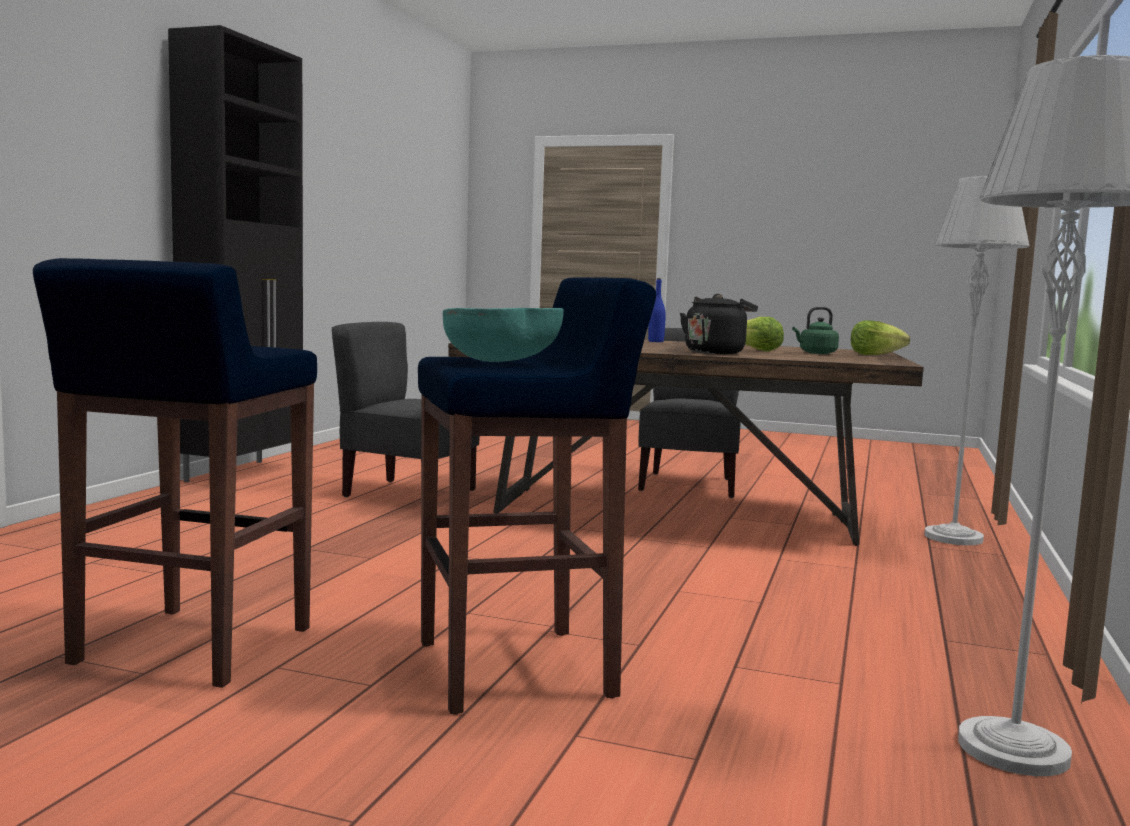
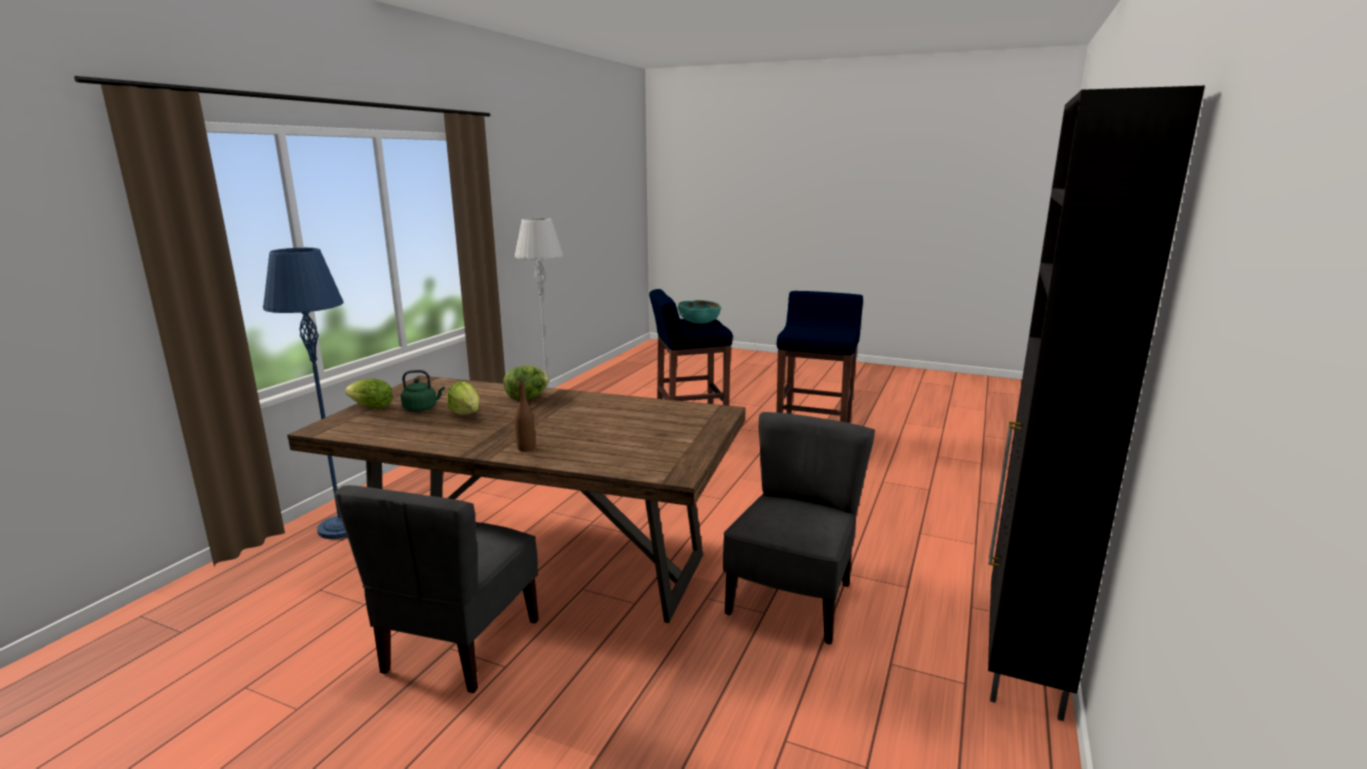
camera: 175 degrees left, 10 degrees up
(408, 494) = (792, 600): grey chair -> grey chair turned 90 degrees counterclockwise
(655, 341) = (526, 448): blue bottle -> brown bottle
(716, 352) = (527, 398): black kettle -> lettuce
(953, 537) = (341, 528): grey floor lamp -> blue floor lamp

